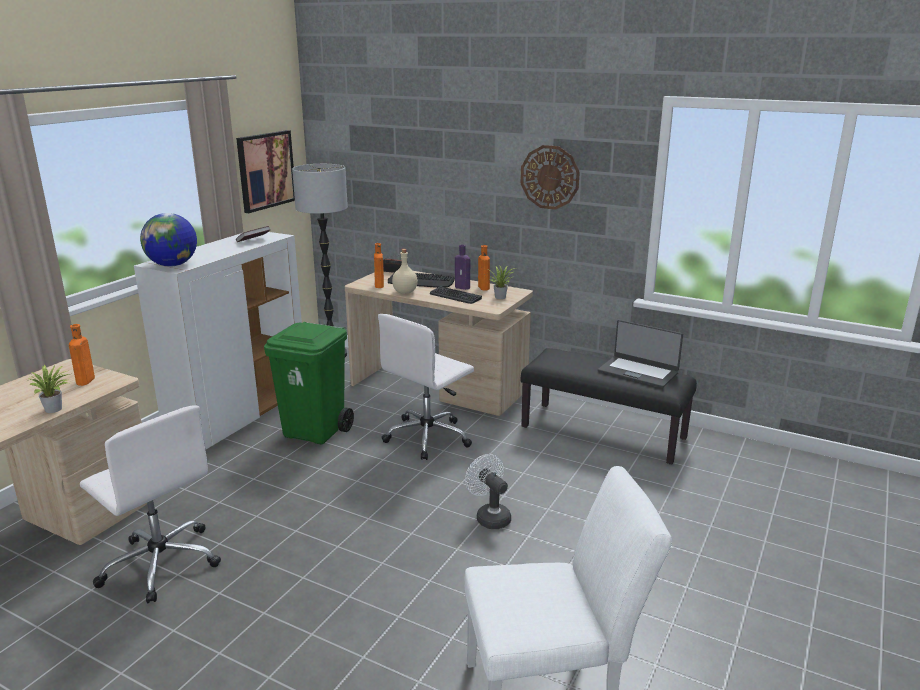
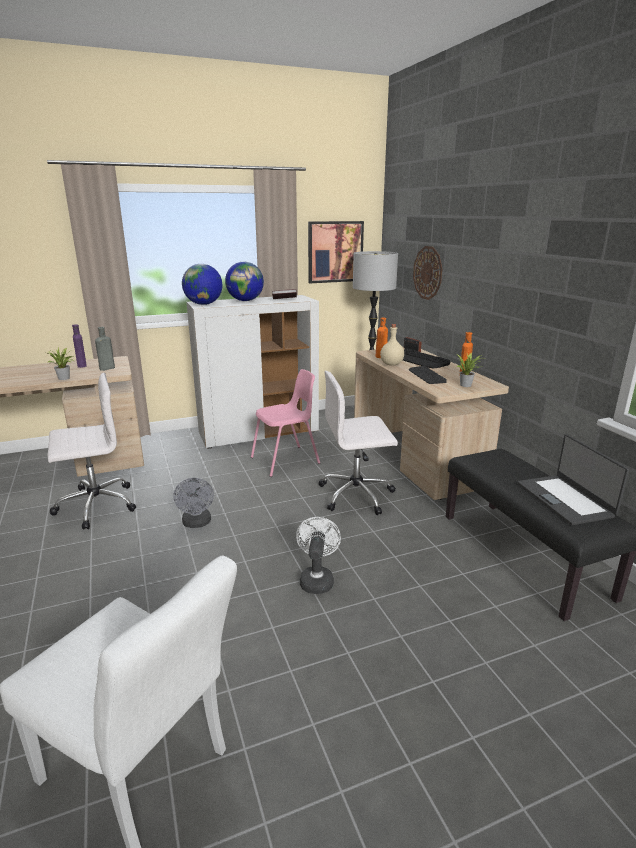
camera: 40 degrees right, 0 degrees up
(85, 381) = (106, 369): orange bottle -> grey bottle
(160, 563) = (95, 505): white office chair -> white office chair turned 105 degrees counterclockwise
(210, 250) = (245, 300): none -> globe
(314, 525) = (197, 523): none -> grey fan
(315, 432) = (286, 461): green trash can -> pink chair
(463, 287) = (446, 371): purple bottle -> purple bottle (82, 365)
(549, 177) = (540, 265): wall clock -> wall clock (428, 273)

